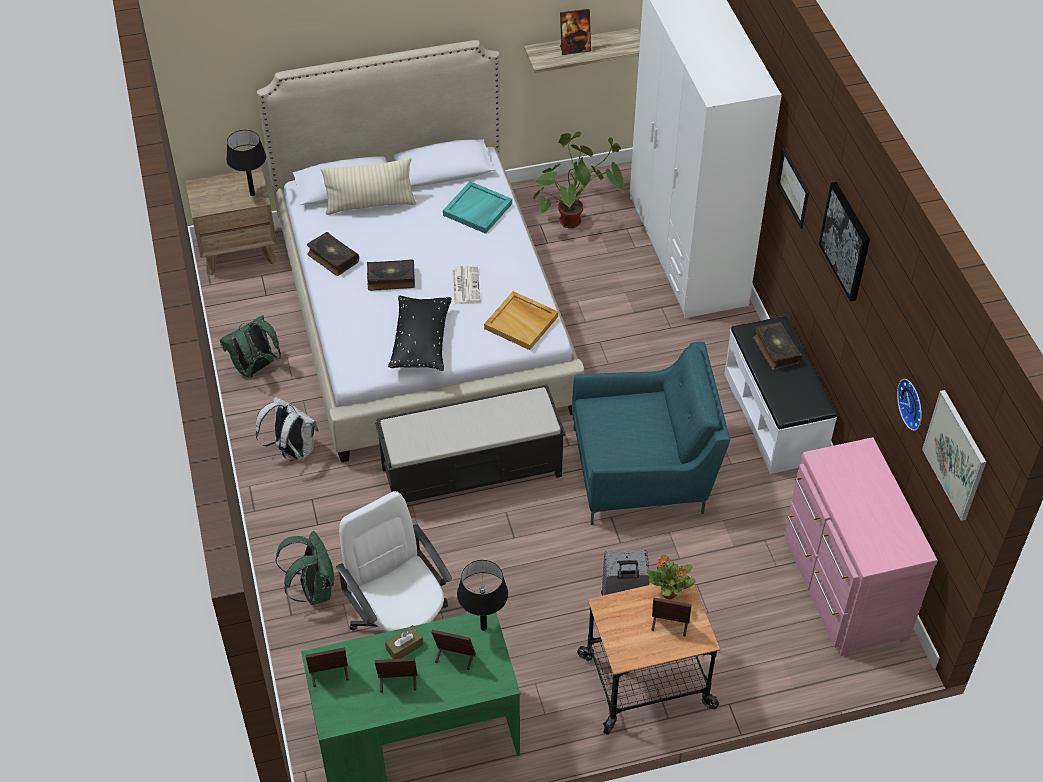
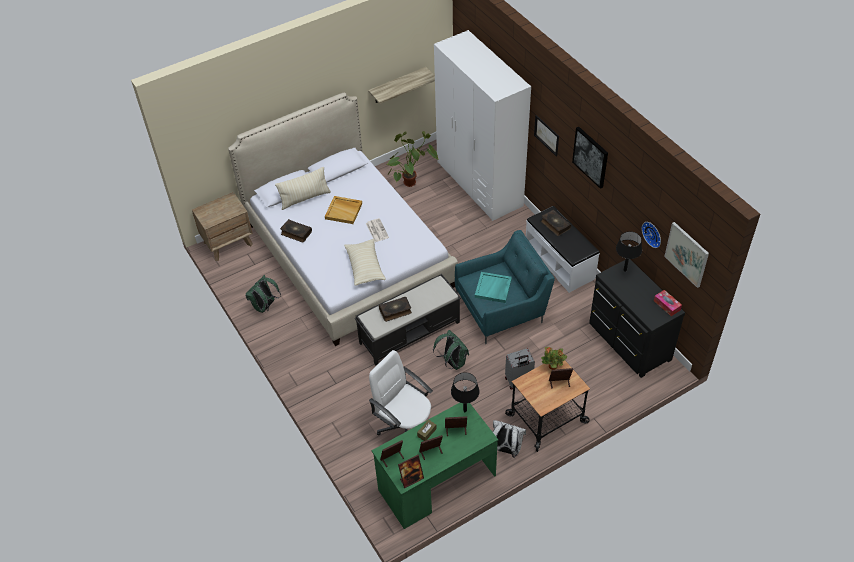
camera: 15 degrees left, 0 degrees up
(252, 194) = (234, 208): black table lamp -> black table lamp (625, 270)
(292, 451) = (305, 347): white backpack -> white backpack (506, 449)
(313, 590) = (348, 419): green backpack -> green backpack (452, 362)
(391, 279) = (334, 237): book -> book (395, 311)
(421, 342) = (365, 267): black pillow -> beige pillow
(477, 210) = (366, 187): turquoise tray -> turquoise tray (493, 288)
(522, 322) = (416, 243): beige tray -> beige tray (344, 211)
(575, 49) = (397, 86): picture frame -> picture frame (411, 479)
(842, 588) = (628, 342): pink dresser -> black dresser
(908, 539) = (667, 305): none -> tissue box

